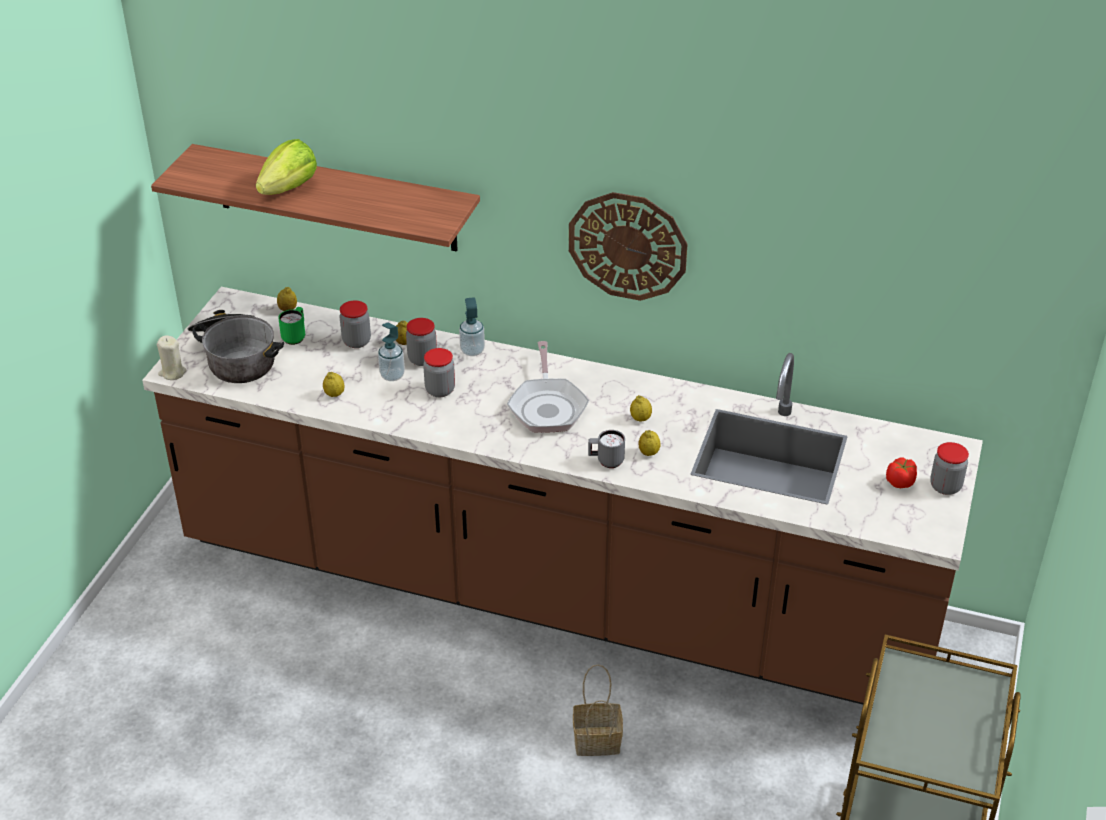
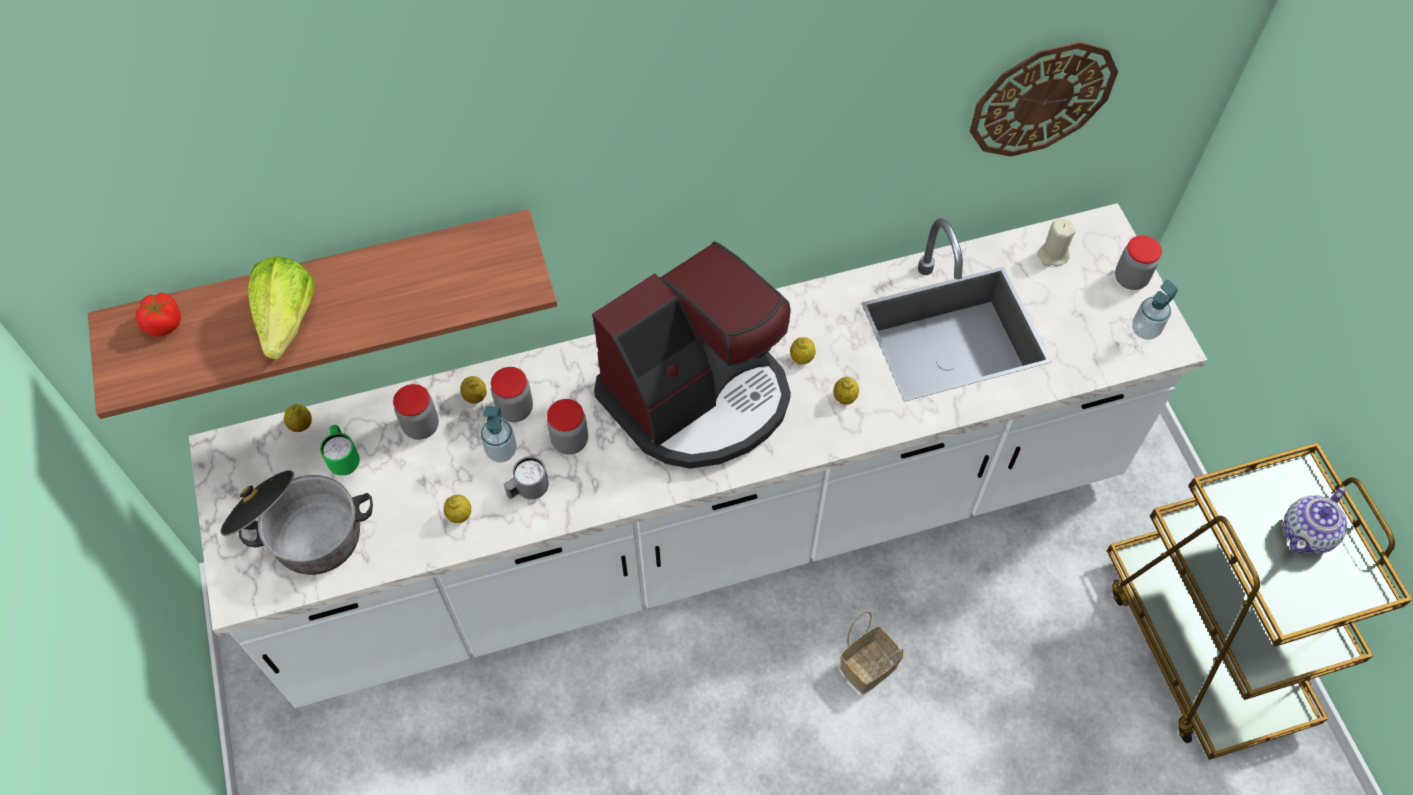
camera: 35 degrees left, 20 degrees up
(172, 373) = (241, 597): beige candle -> beige candle (1052, 255)
(472, 351) = (559, 366): soap dispenser -> soap dispenser (1145, 329)
(547, 406) = (698, 396): frying pan -> coffee machine
(553, 594) = (706, 531): brown counter -> white counter
(606, 461) = (813, 434): grey mug -> grey mug (528, 491)
(627, 246) = (727, 185): wall clock -> wall clock (1042, 99)
(900, 482) = (1090, 296): tomato -> tomato (164, 323)
(955, 722) = (1307, 533): none -> teapot

